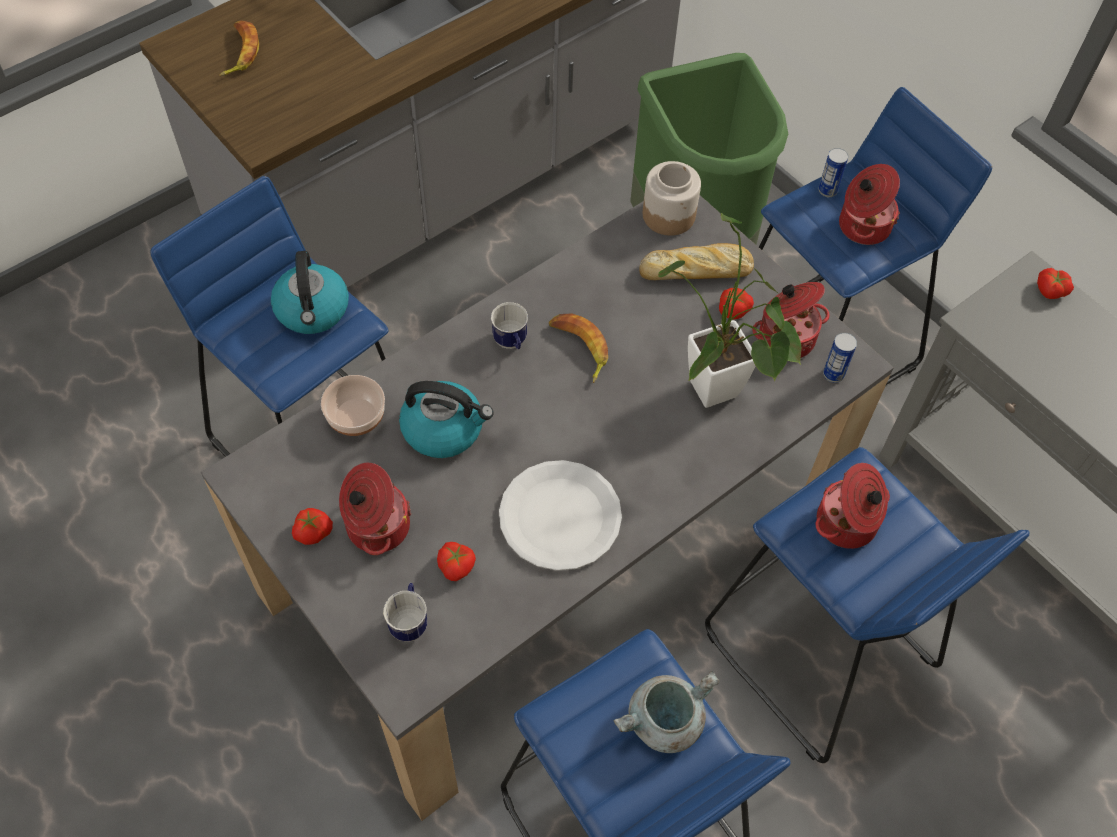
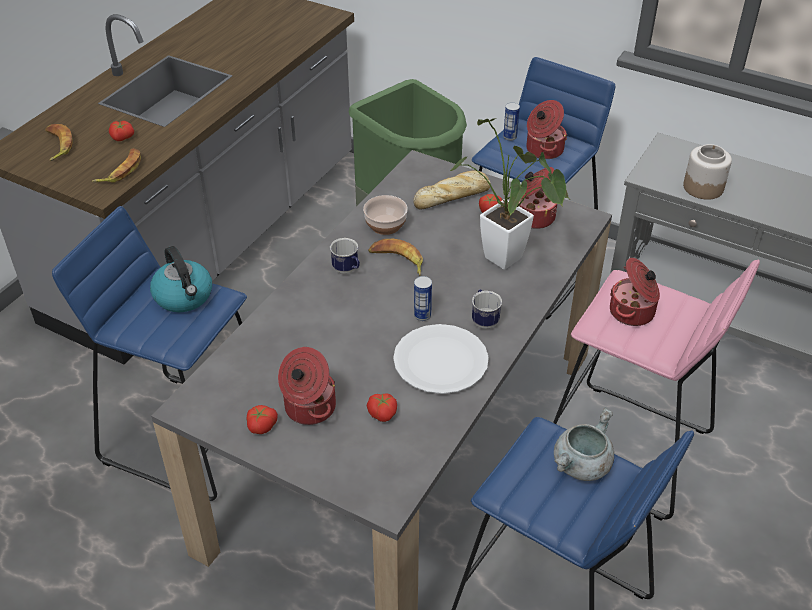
camera: 20 degrees left, 15 degrees down
(296, 114) = (121, 170): none -> banana
(355, 418) = (256, 346): bowl -> bowl (385, 225)
(409, 621) = (366, 458): mug -> mug (483, 320)
(444, 429) = (327, 334): kettle -> none
(669, 215) = (416, 171): jar -> jar (703, 187)
(818, 651) = (627, 451): blue stool -> pink stool
(833, 374) = (576, 228): can -> can (422, 315)
(1050, 291) = (682, 150): tomato -> tomato (122, 138)

